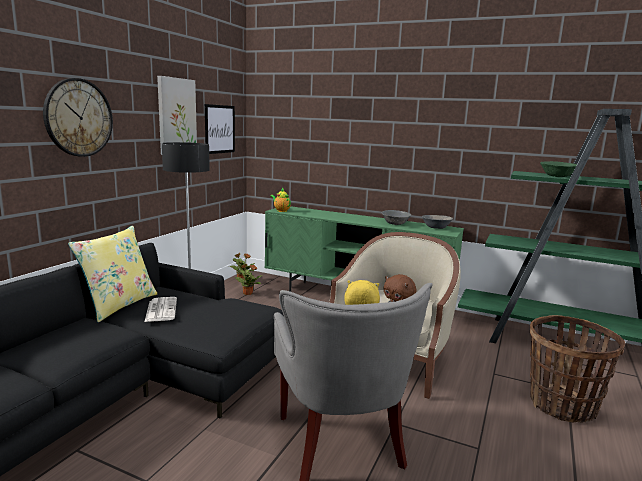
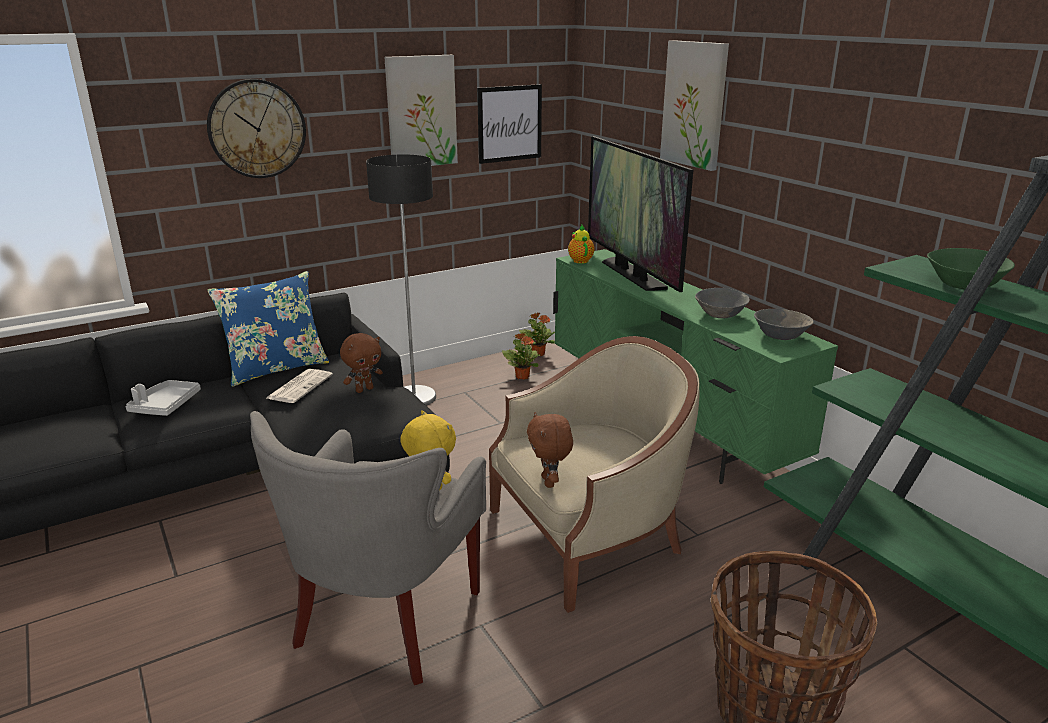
camera: 35 degrees right, 10 degrees up
(60, 345) = (165, 405): none -> grey tray
(119, 305) = (276, 368): yellow pillow -> blue pillow
(210, 302) = (364, 389): none -> brown plush toy
(321, 213) = (632, 274): none -> television
(350, 112) = (694, 104): none -> picture

